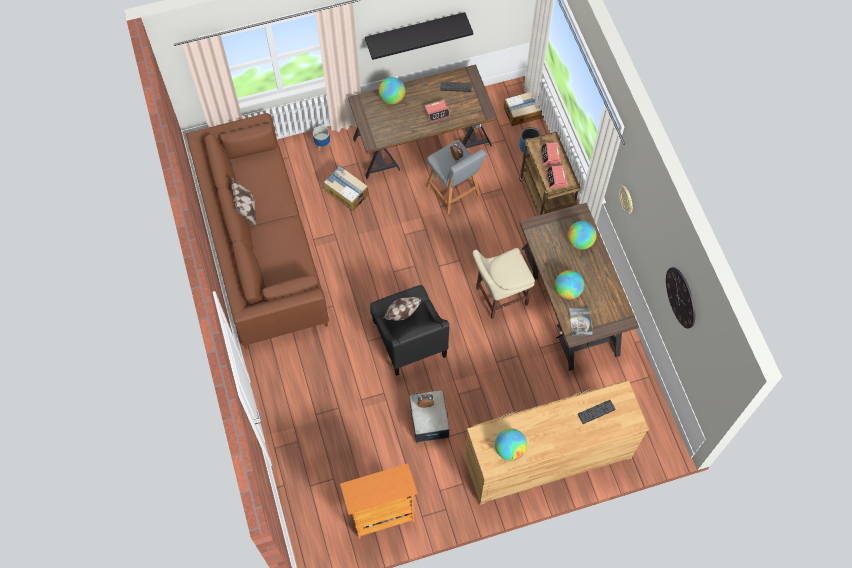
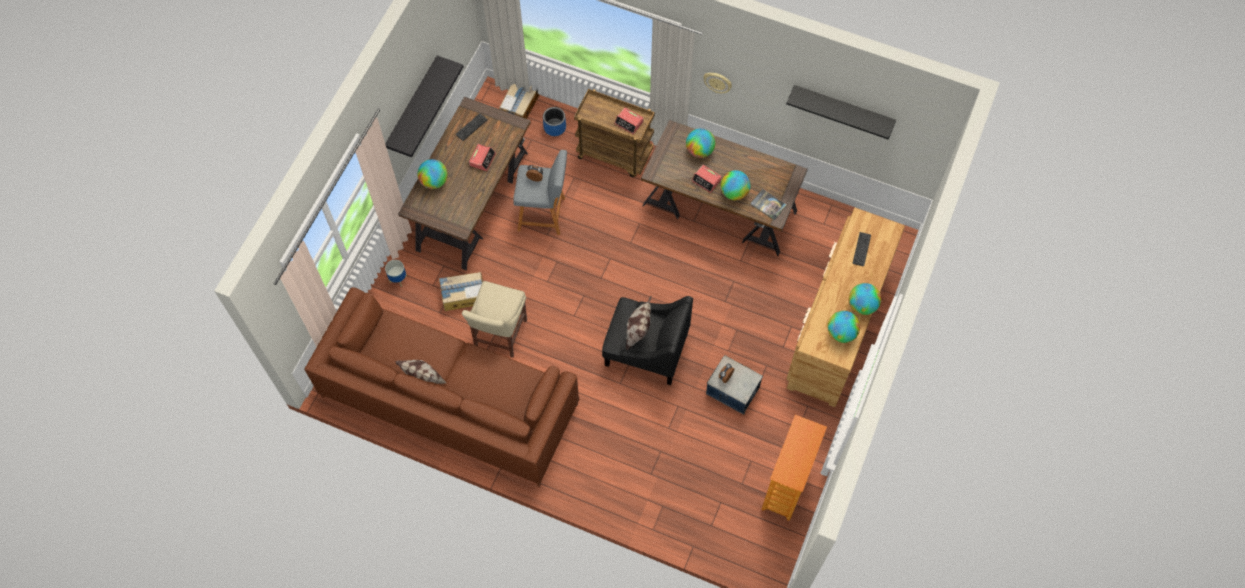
camera: 50 degrees left, 0 degrees up
(499, 297) = (670, 255): beige chair -> beige chair (499, 336)
(547, 447) = (862, 305): none -> globe
(550, 155) = (604, 110): alarm clock -> alarm clock (706, 180)
(681, 297) = (843, 109): wall clock -> black shelf

